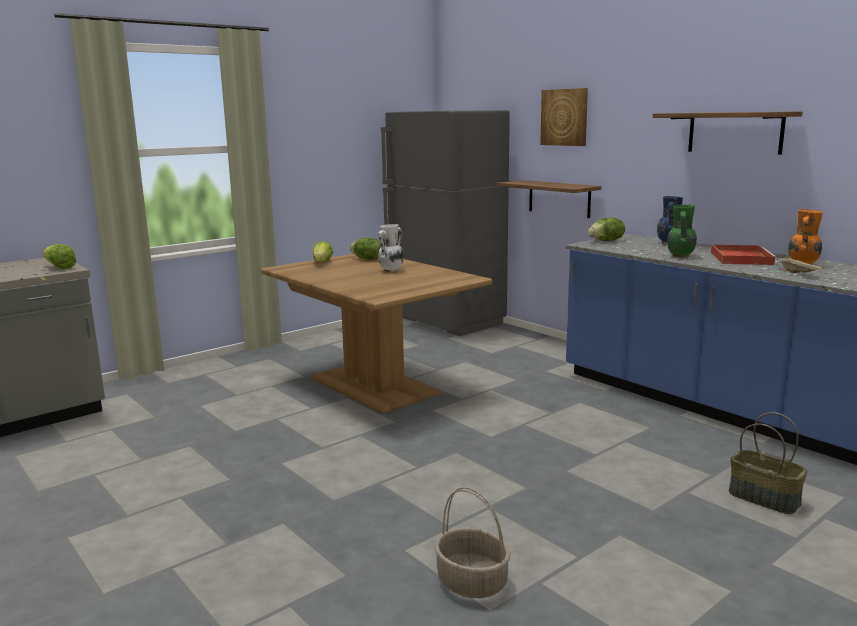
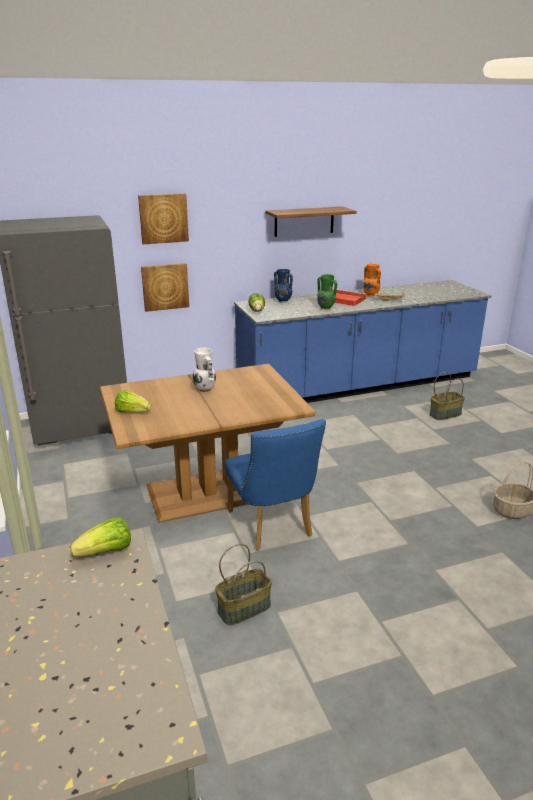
camera: 70 degrees left, 10 degrees up
(194, 431) = (244, 608): none -> basket
(327, 422) = (272, 527): none -> blue chair
(367, 259) = (141, 391): lettuce -> none
(559, 198) = (165, 286): shelf -> picture

